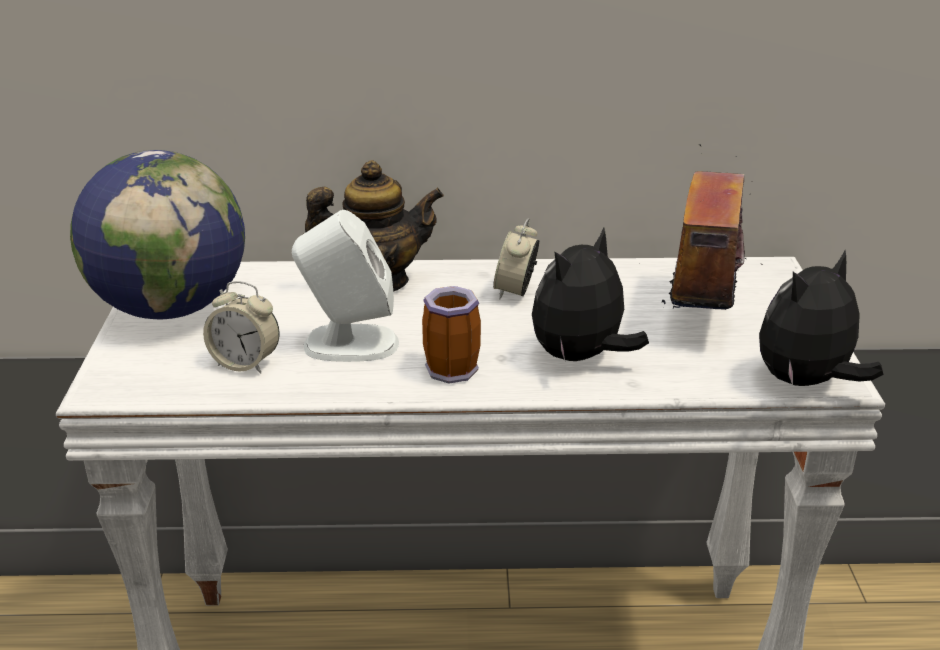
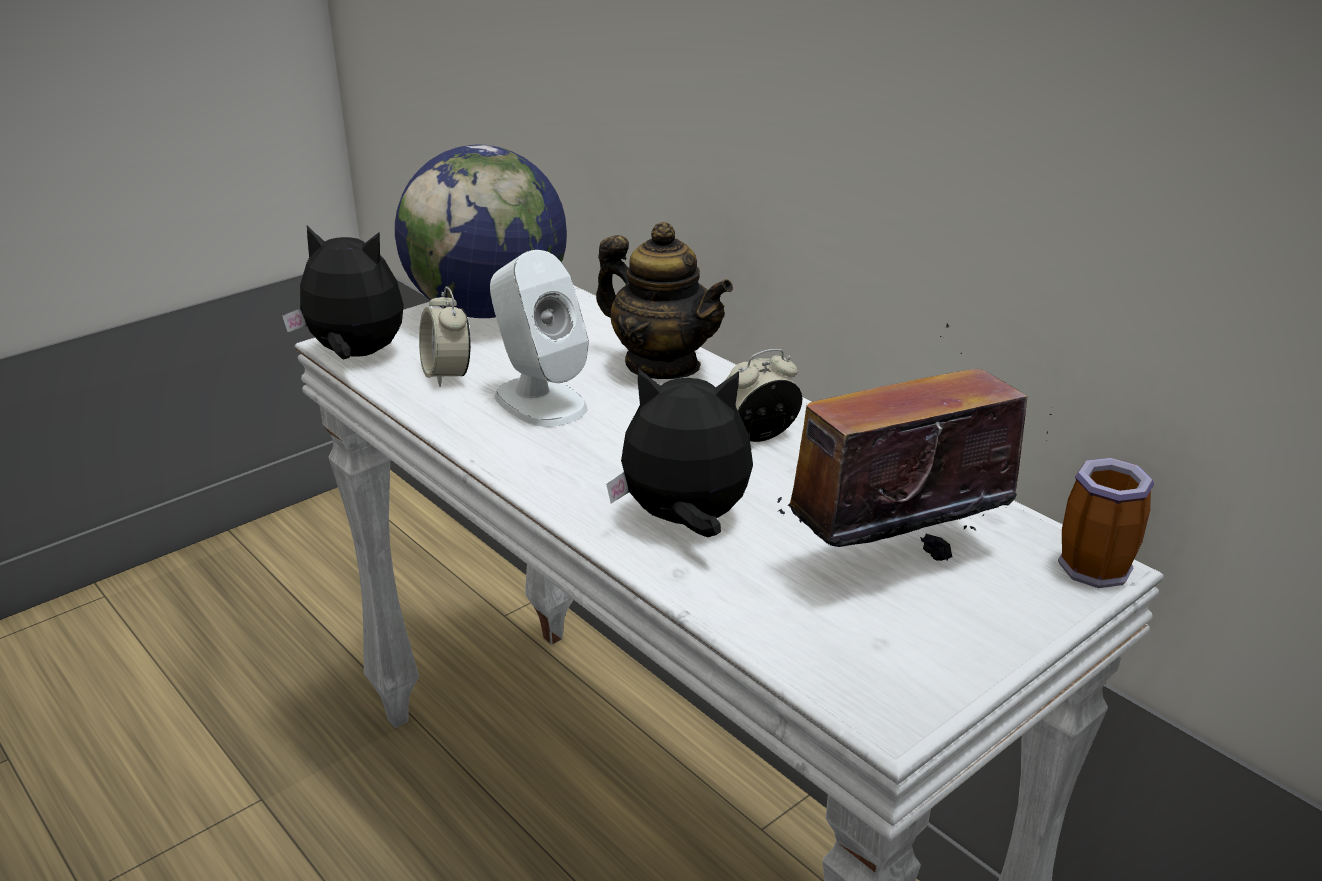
camera: 50 degrees right, 0 degrees up
(446, 368) = (562, 461): mug -> mug (1090, 564)
(806, 382) = (849, 691): plush toy -> plush toy (355, 355)

